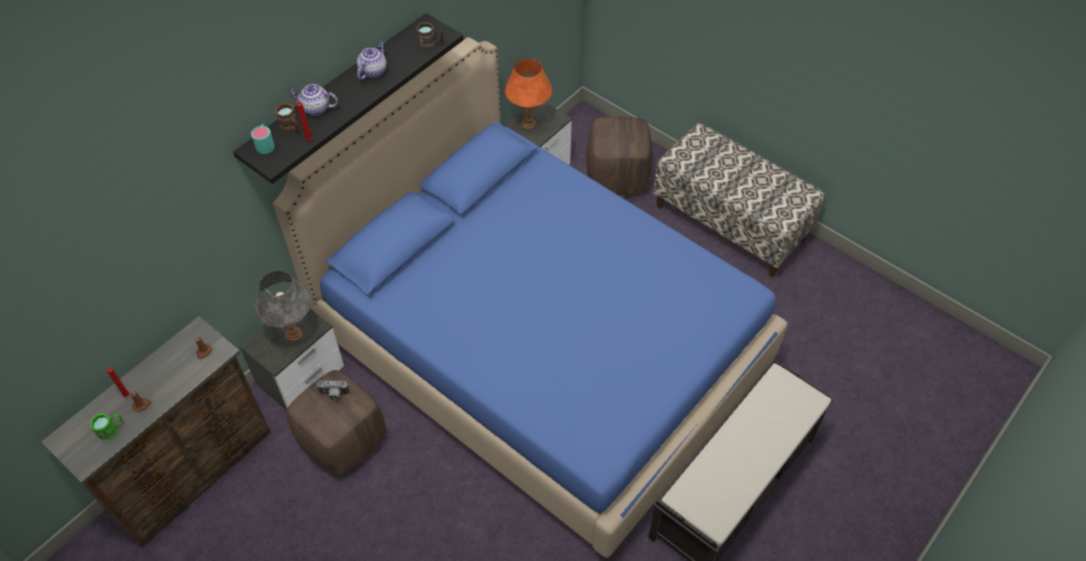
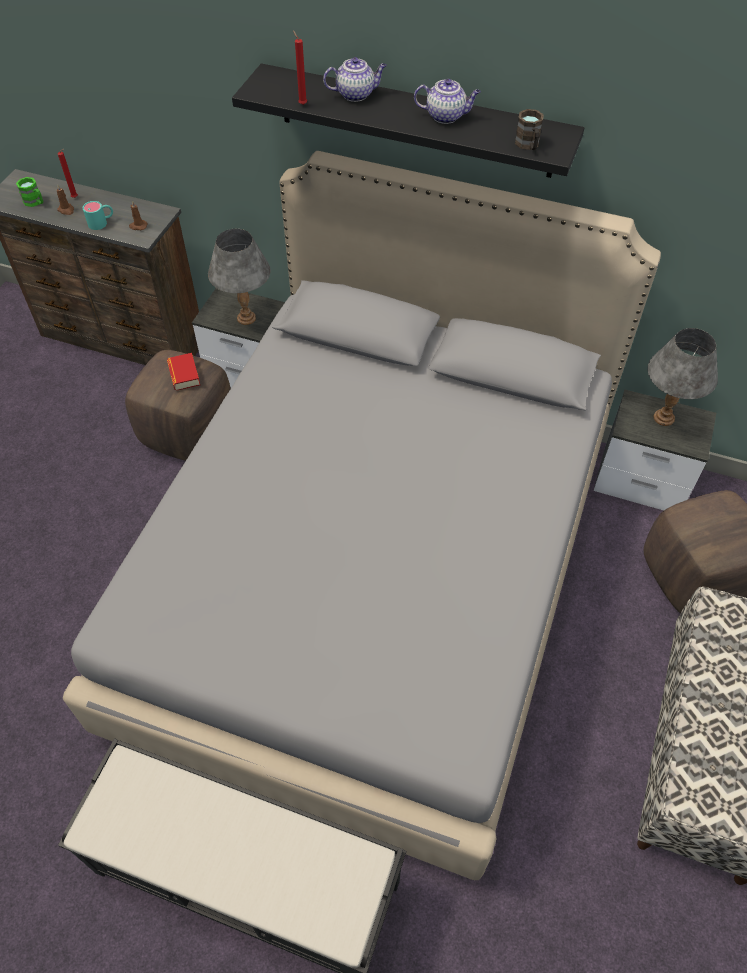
camera: 70 degrees right, 0 degrees up
(265, 143) = (282, 78): turquoise mug -> turquoise mug (102, 222)
(291, 127) = (317, 87): brown mug -> none
(315, 109) = (356, 94): teapot -> teapot turned 90 degrees clockwise
(333, 395) = (184, 375): camera -> book
(529, 123) = (664, 418): orange table lamp -> grey table lamp
(542, 349) = (373, 576): blue bed -> grey bed

